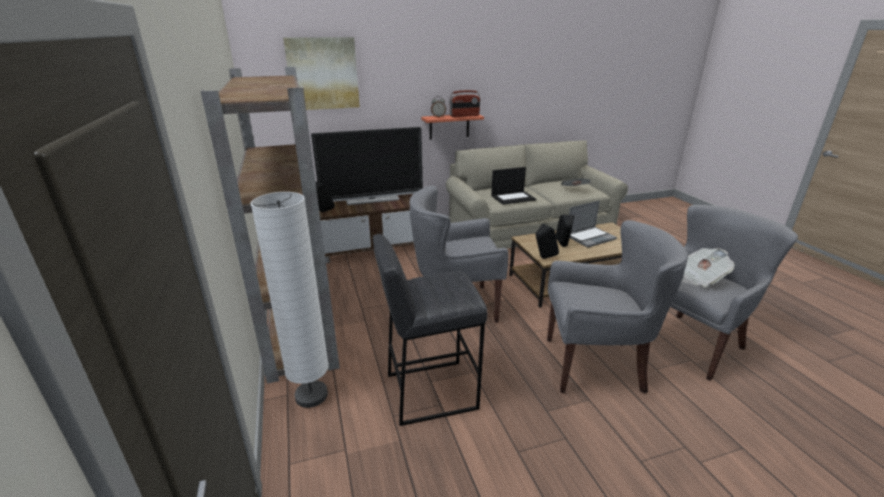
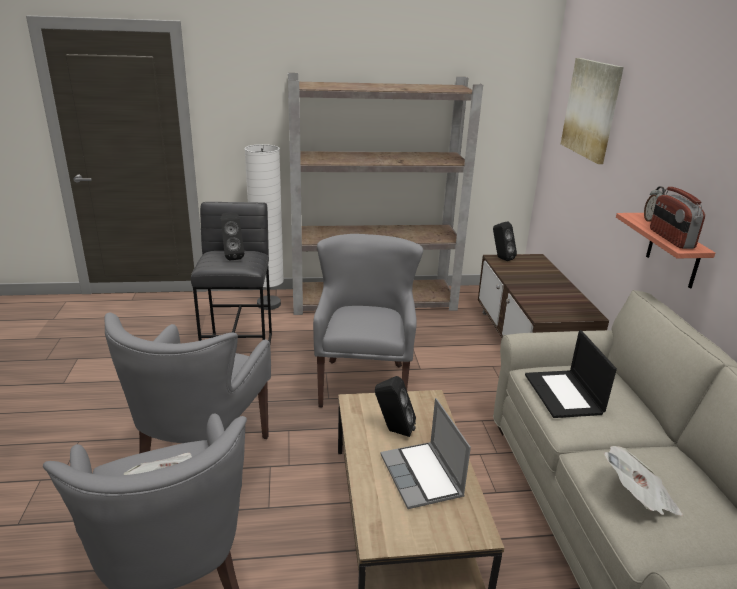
camera: 100 degrees right, 0 degrees up
(372, 199) = (548, 285): television -> none
(544, 258) = (359, 399): black speaker -> black speaker (232, 256)

